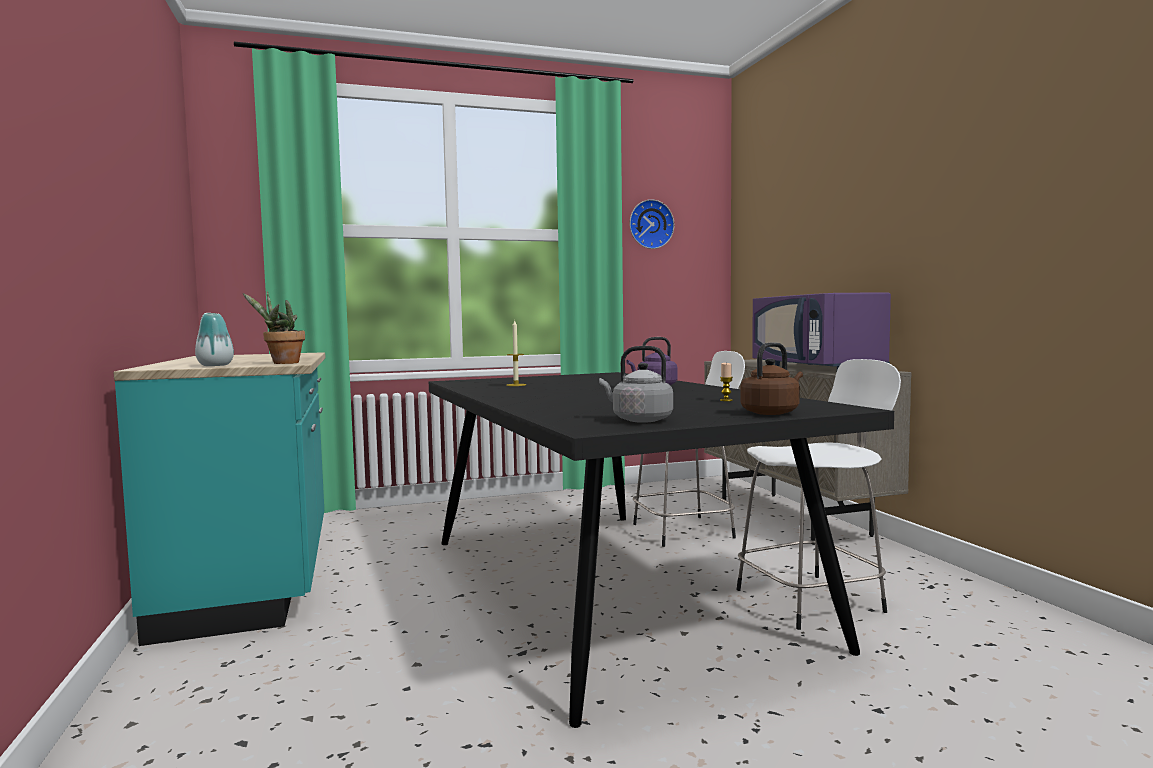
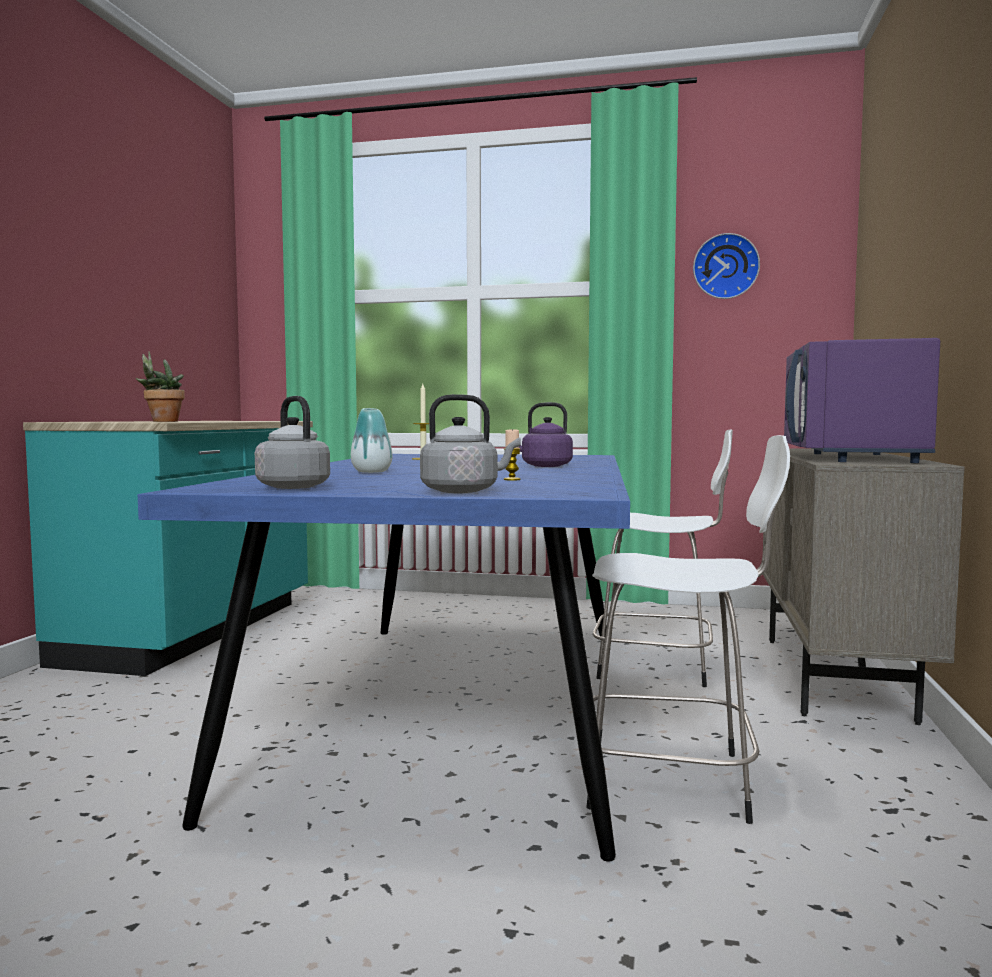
camera: 30 degrees right, 0 degrees up
(215, 365) = (109, 421): vase -> vase (371, 472)
(609, 588) = (458, 708): black dining table -> blue dining table
(772, 412) = (464, 491): brown kettle -> grey kettle

